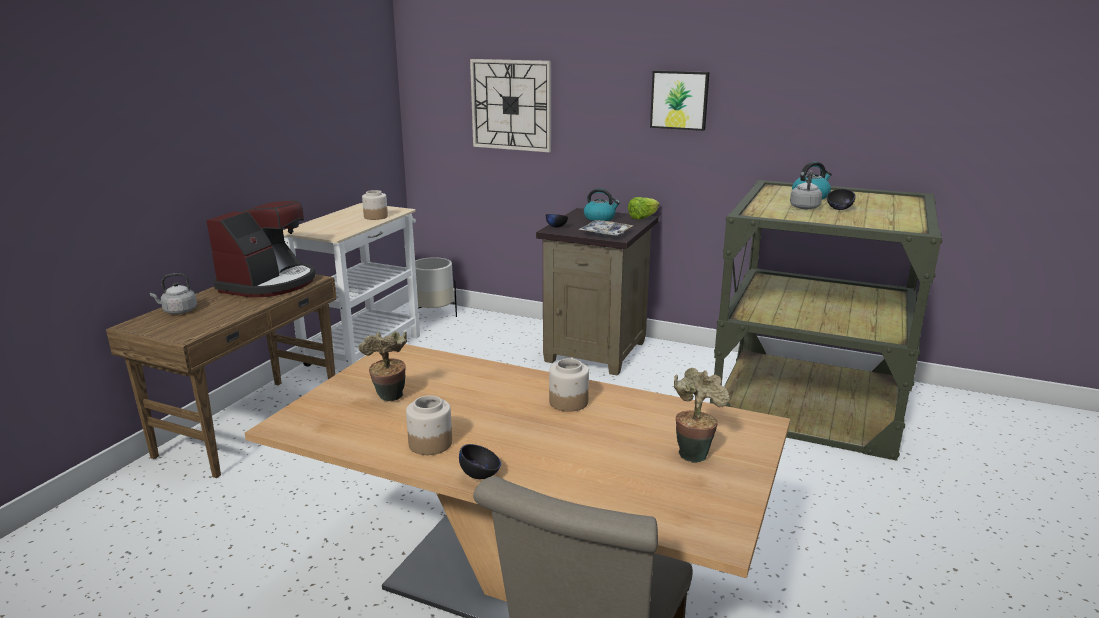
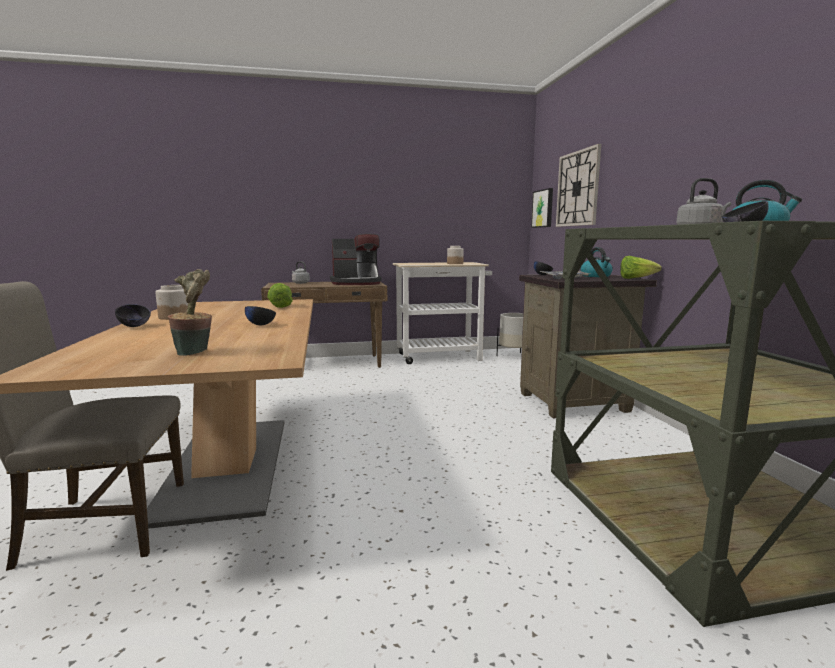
camera: 55 degrees right, 10 degrees down
(389, 399) = (230, 307): potted plant -> none
(433, 369) = (280, 306): none -> lettuce
(568, 402) = (261, 325): jar -> black bowl
(679, 100) = (684, 153): picture -> picture (543, 208)

